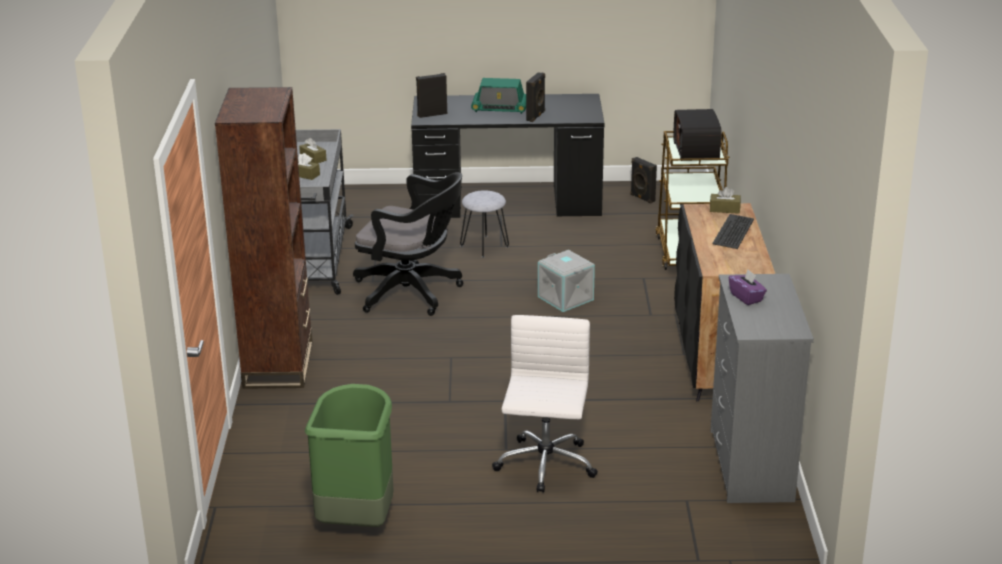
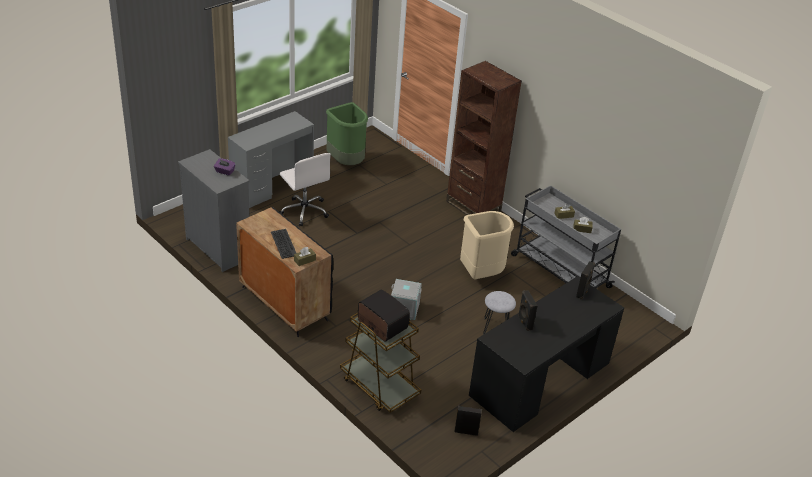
camera: 135 degrees right, 10 degrees up
(412, 293) = (481, 273): black office chair -> beige trash can
(500, 108) = (556, 320): radio -> none
(552, 530) = (272, 187): none -> grey desk

